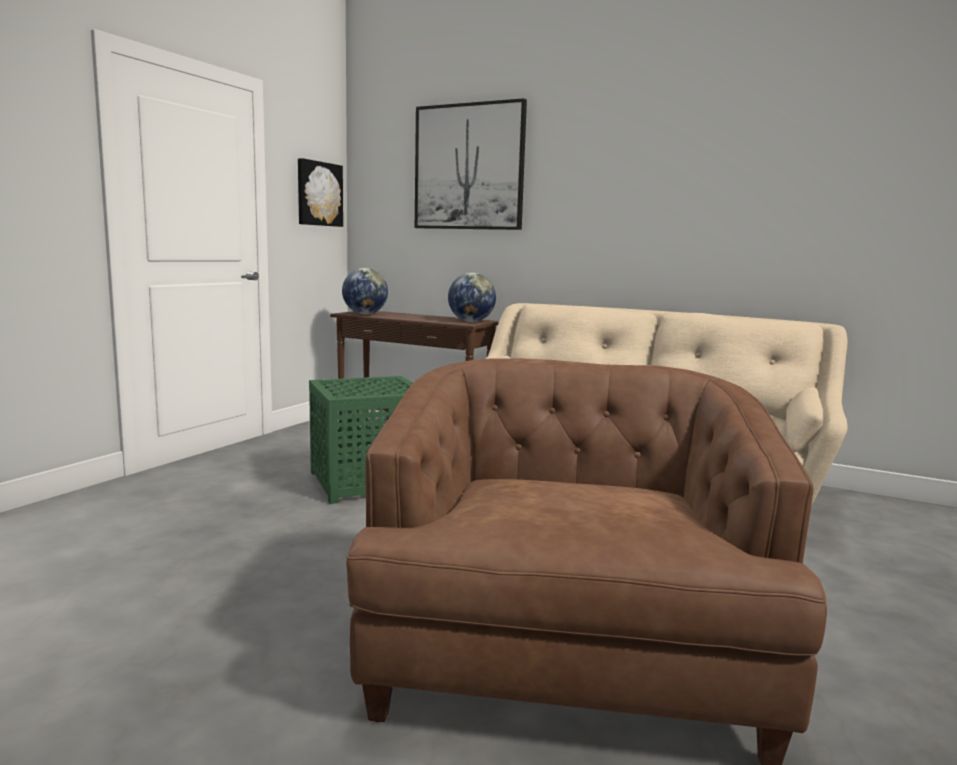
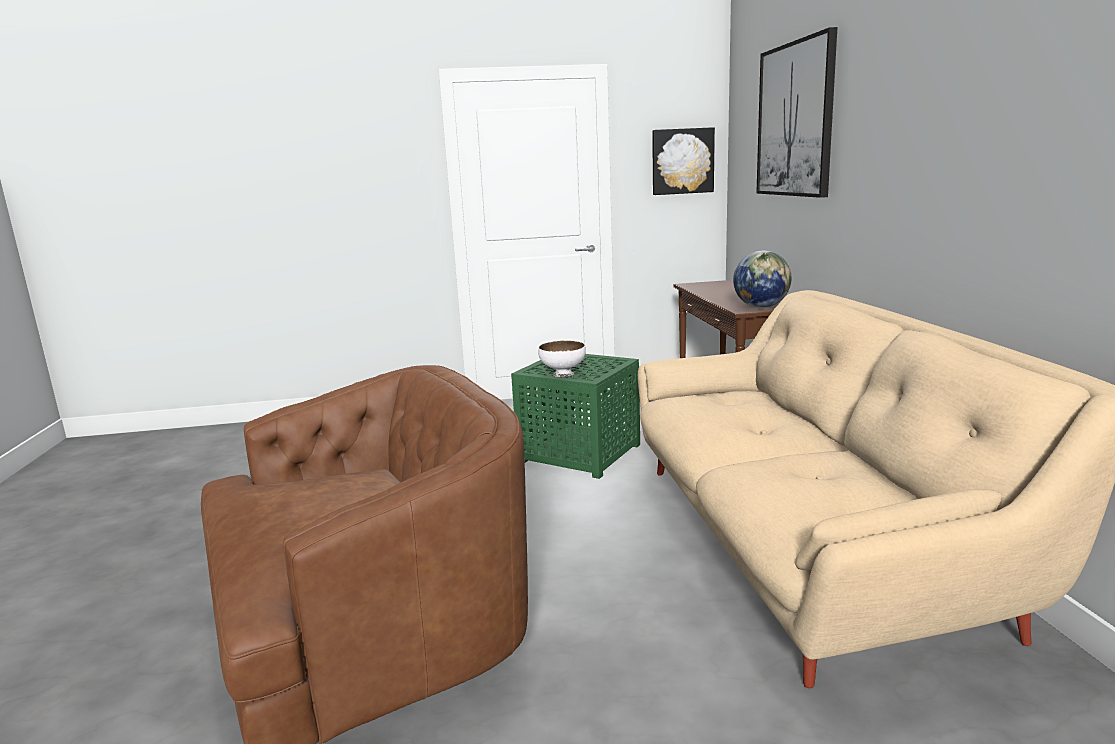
camera: 55 degrees right, 5 degrees up
(365, 314) = (699, 287): globe -> none
(379, 392) = (563, 374): none -> white bowl

